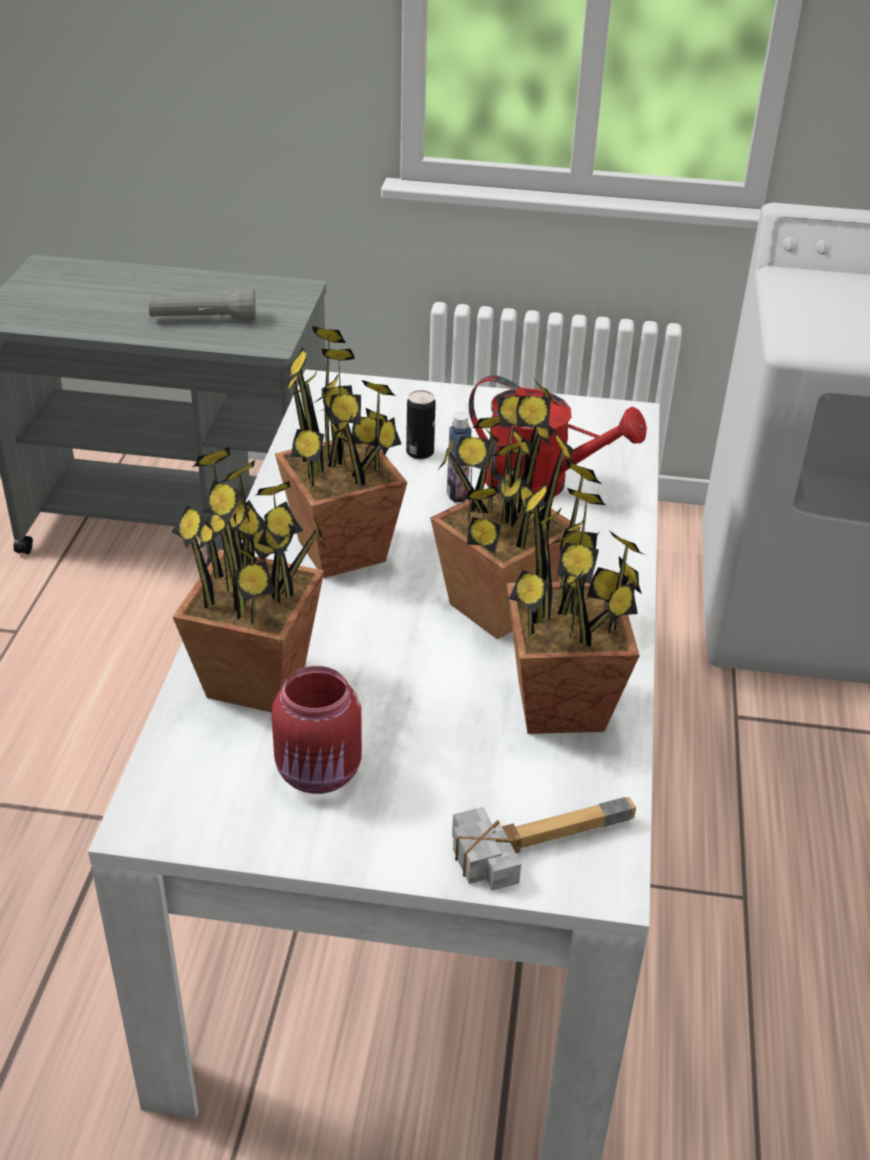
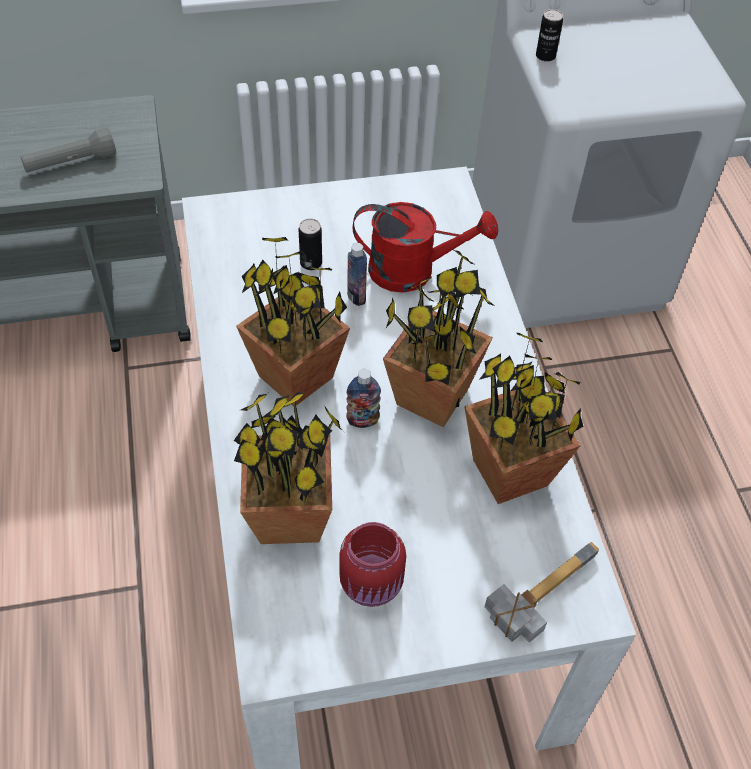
camera: 20 degrees left, 15 degrees up
(399, 609) = (362, 420): none -> bottle
(791, 295) = (545, 56): none -> can

